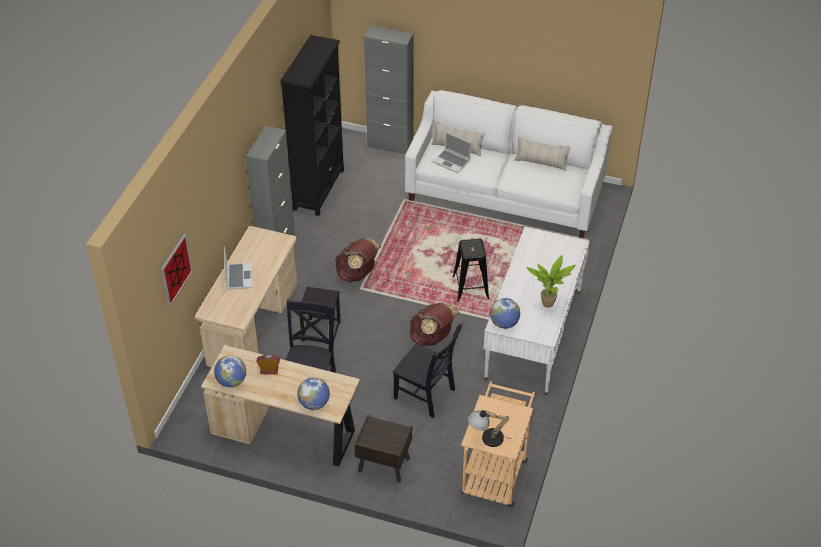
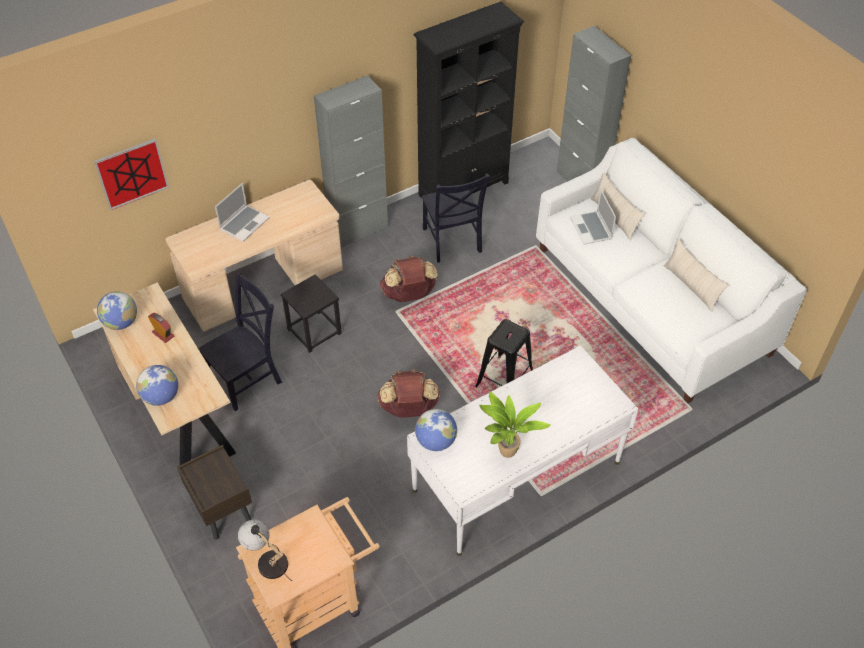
camera: 40 degrees right, 5 degrees up
(426, 395) = (338, 466): black chair -> black chair (452, 242)

